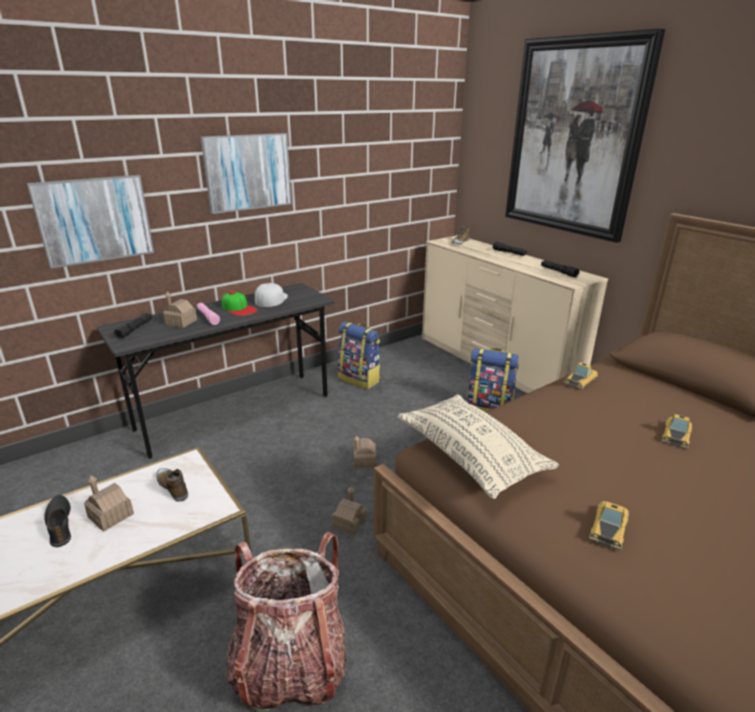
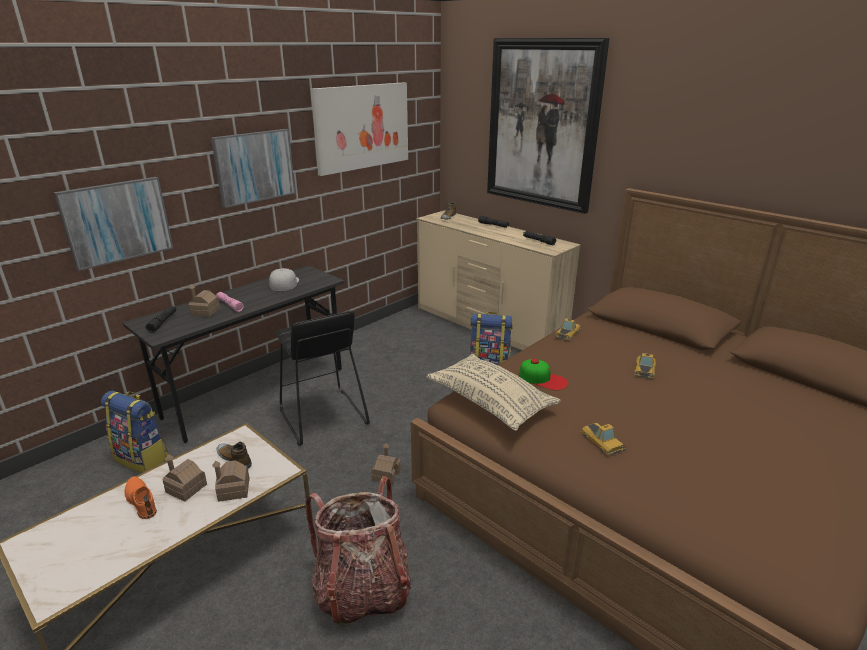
camera: 10 degrees left, 0 degrees up
(60, 523) = (142, 500): black shoe -> orange shoe
(239, 308) = (256, 294): cap -> cap (543, 379)
(295, 446) = (322, 417): none -> black stool
(360, 379) = (368, 351): backpack -> backpack (142, 458)
(364, 461) = (388, 422): toy house -> toy house (233, 490)
(371, 137) = (362, 127): none -> picture
(609, 527) = (602, 442): toy car -> toy car turned 135 degrees clockwise

